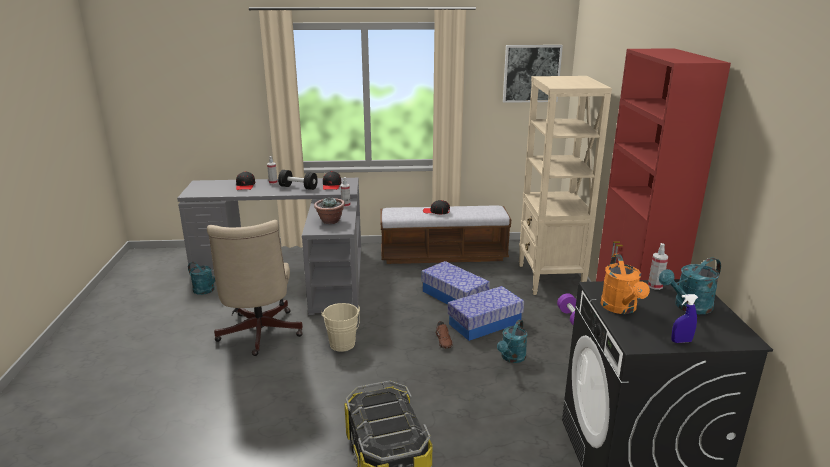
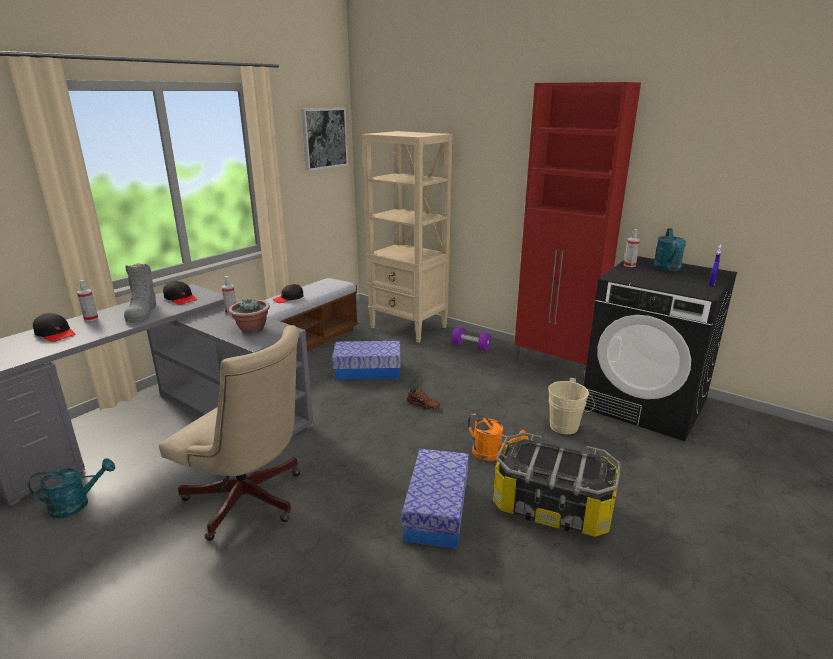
camera: 50 degrees left, 0 degrees up
(298, 187) = (142, 312): black dumbbell -> grey boot
(342, 346) = (354, 457): beige bucket -> beige bucket (567, 427)
(485, 323) = (426, 377): storage box -> storage box (437, 510)
(511, 358) = (486, 389): turquoise watering can -> none
(621, 308) = (652, 281): orange watering can -> orange watering can (492, 454)

